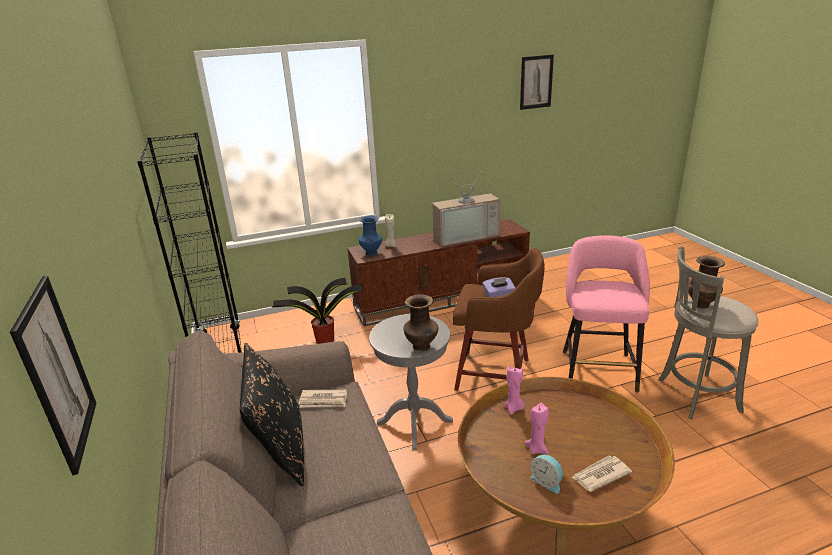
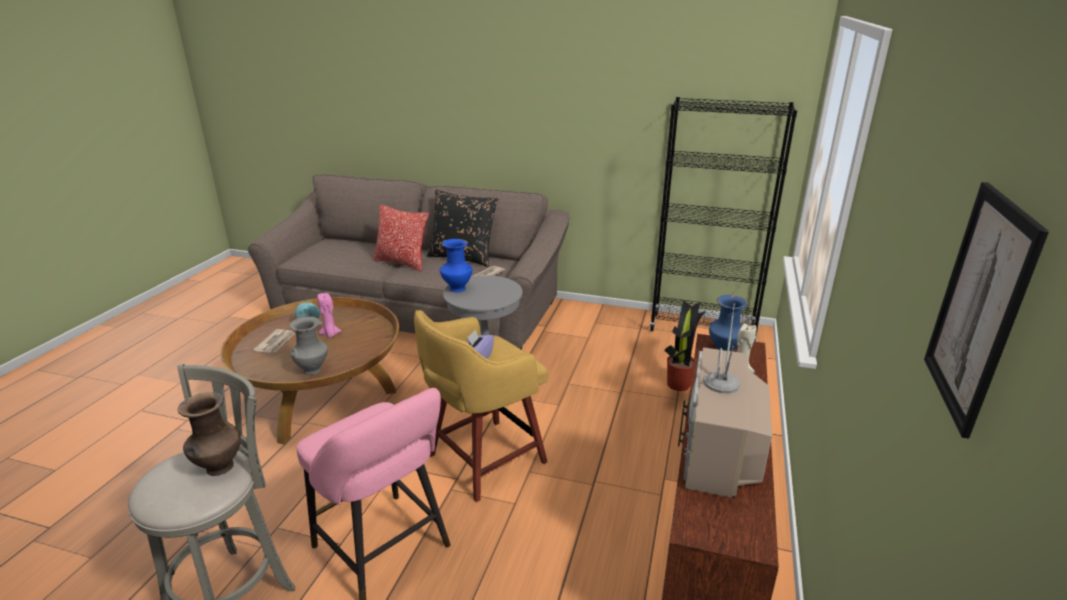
camera: 125 degrees right, 0 degrees up
(57, 373) = (396, 93): picture -> none
(341, 499) = (402, 263): none -> pillow
(422, 347) = (456, 289): brown vase -> blue vase
(496, 375) = (483, 460): brown stool -> yellow stool
(514, 408) = (372, 345): pink candle -> none
(586, 413) = (313, 370): none -> grey vase

